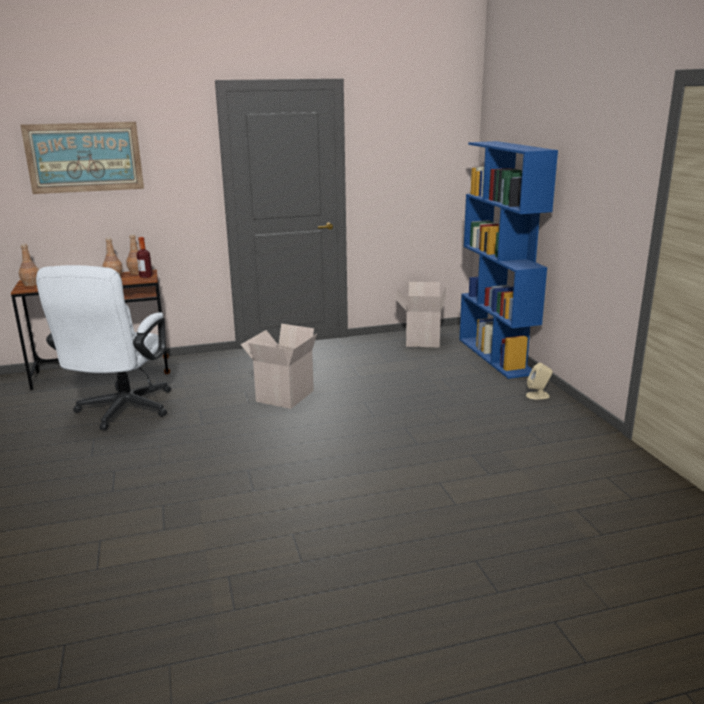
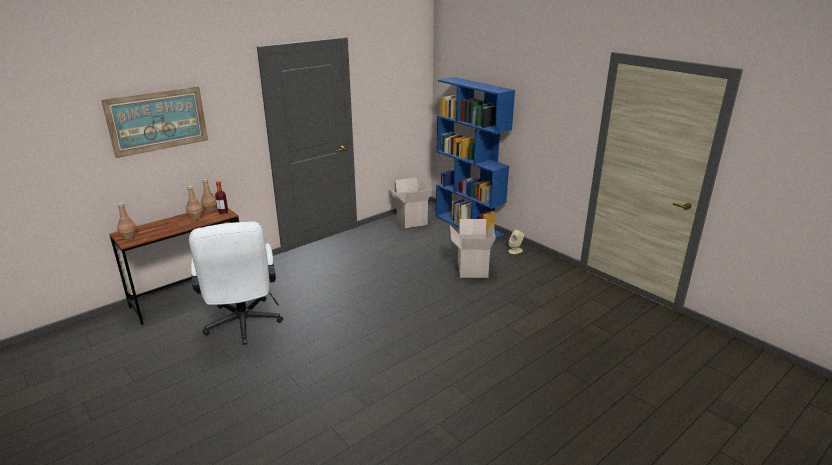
camera: 25 degrees left, 5 degrees up
(284, 395) = (355, 285): cardboard box -> cardboard box (471, 269)

